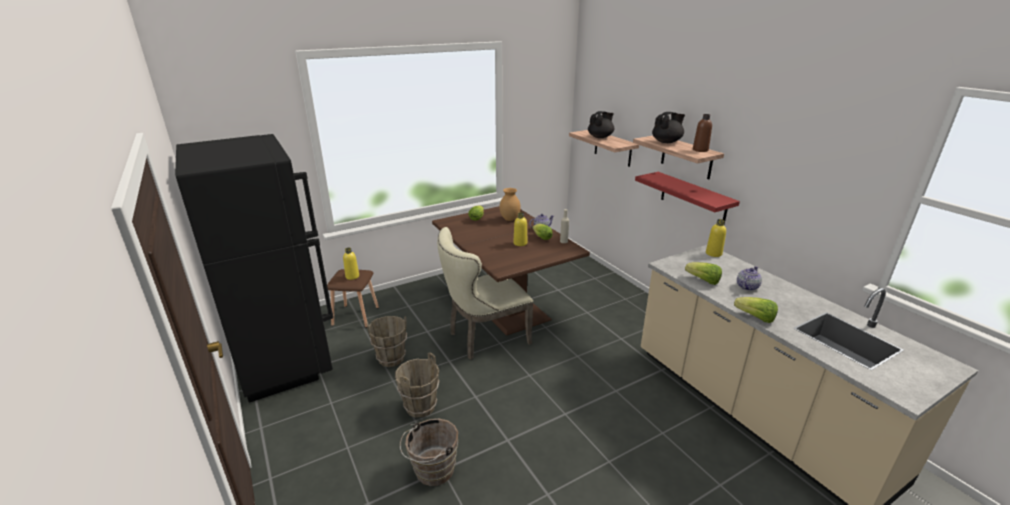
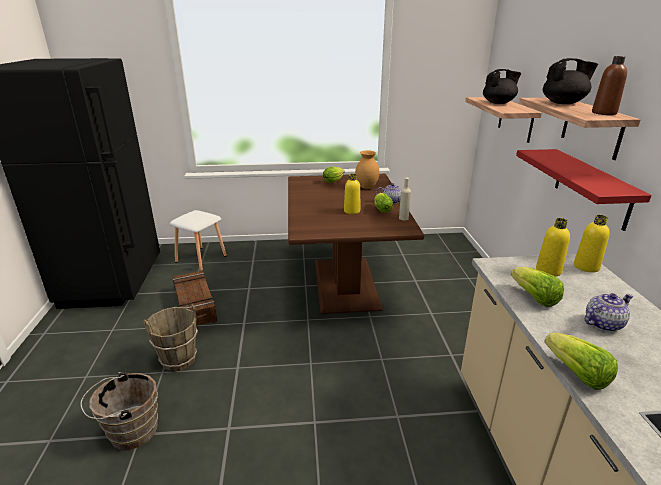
camera: 25 degrees right, 0 degrees up
(352, 276) = (196, 217): yellow bottle -> yellow bottle (548, 271)
(355, 316) = (201, 258): brown stool -> white stool
(391, 358) = (195, 304): brown bucket -> crate
(484, 338) = (296, 310): beige chair -> none

